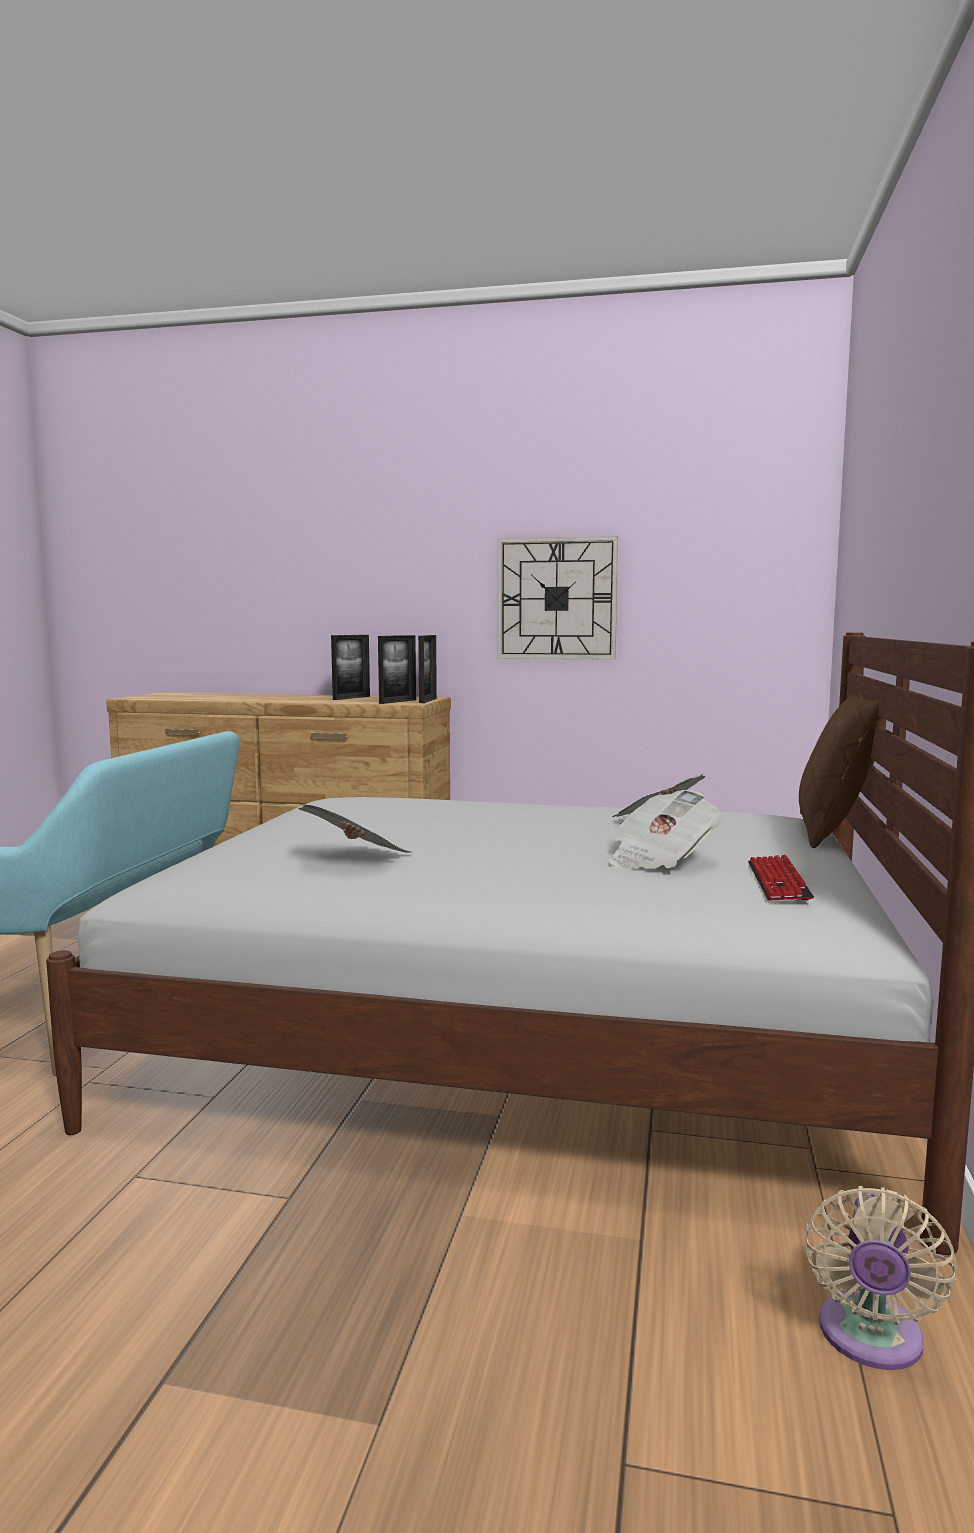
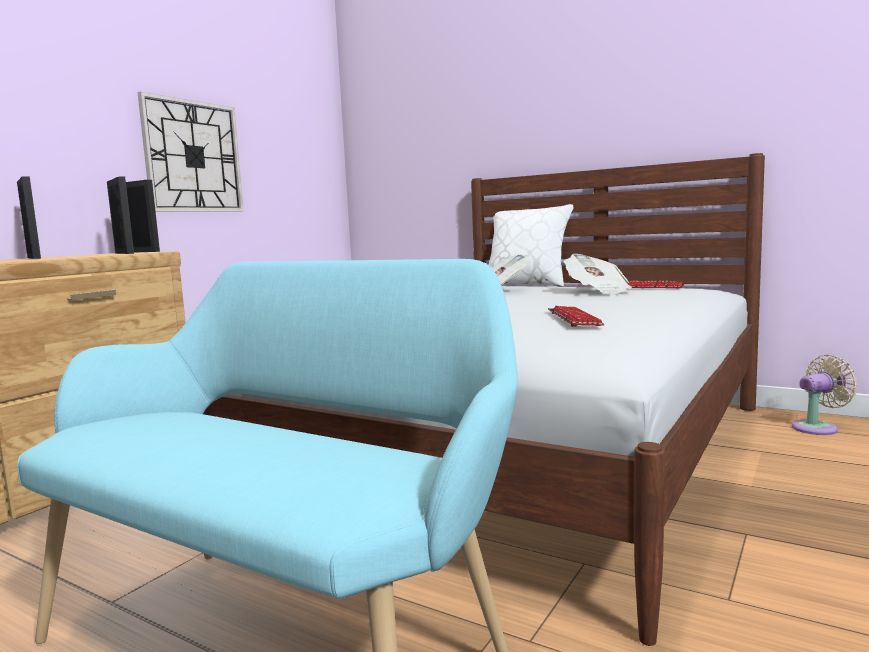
camera: 70 degrees left, 0 degrees up
(357, 859) = (573, 319): newspaper -> keyboard
(835, 832) = (527, 285): brown pillow -> white pillow
(870, 1340) = (818, 428): beige fan -> beige fan turned 60 degrees counterclockwise

